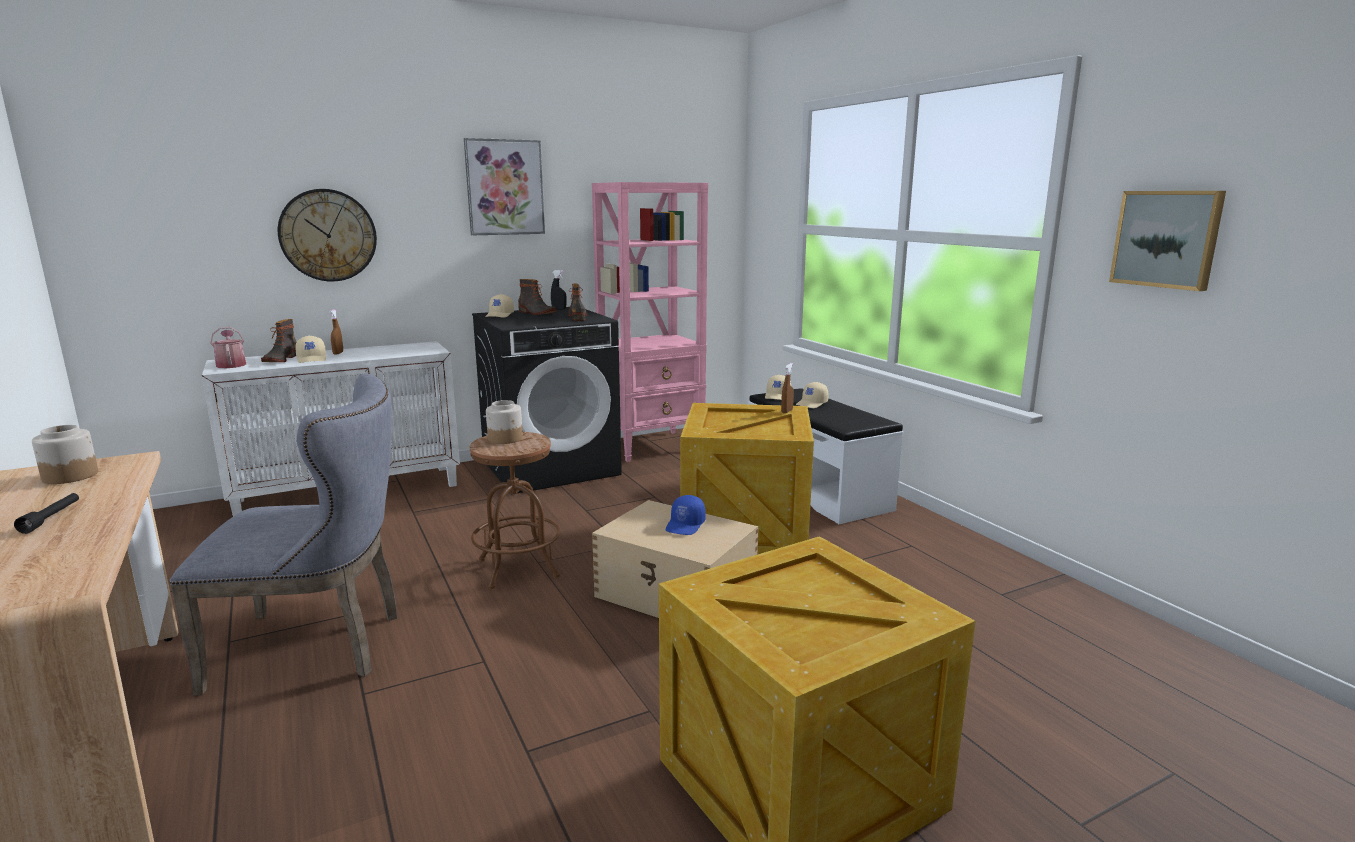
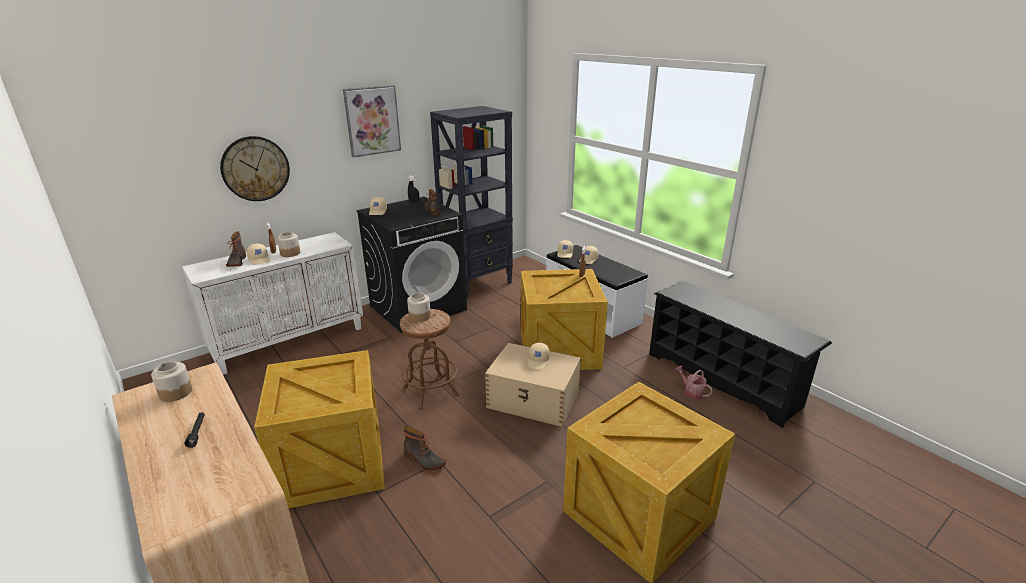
camera: 10 degrees left, 10 degrees up
(231, 364) = (204, 270): watering can -> watering can (691, 391)
(320, 646) = (334, 464): grey chair -> crate
(358, 355) = (290, 253): none -> jar
(536, 313) = (401, 207): boot -> boot (424, 460)
(652, 446) = (478, 283): pink bookcase -> black bookcase
(686, 525) = (538, 361): blue cap -> beige cap
(1020, 595) = (723, 379): none -> black shoe rack
(1167, 239) = (812, 184): picture -> none

